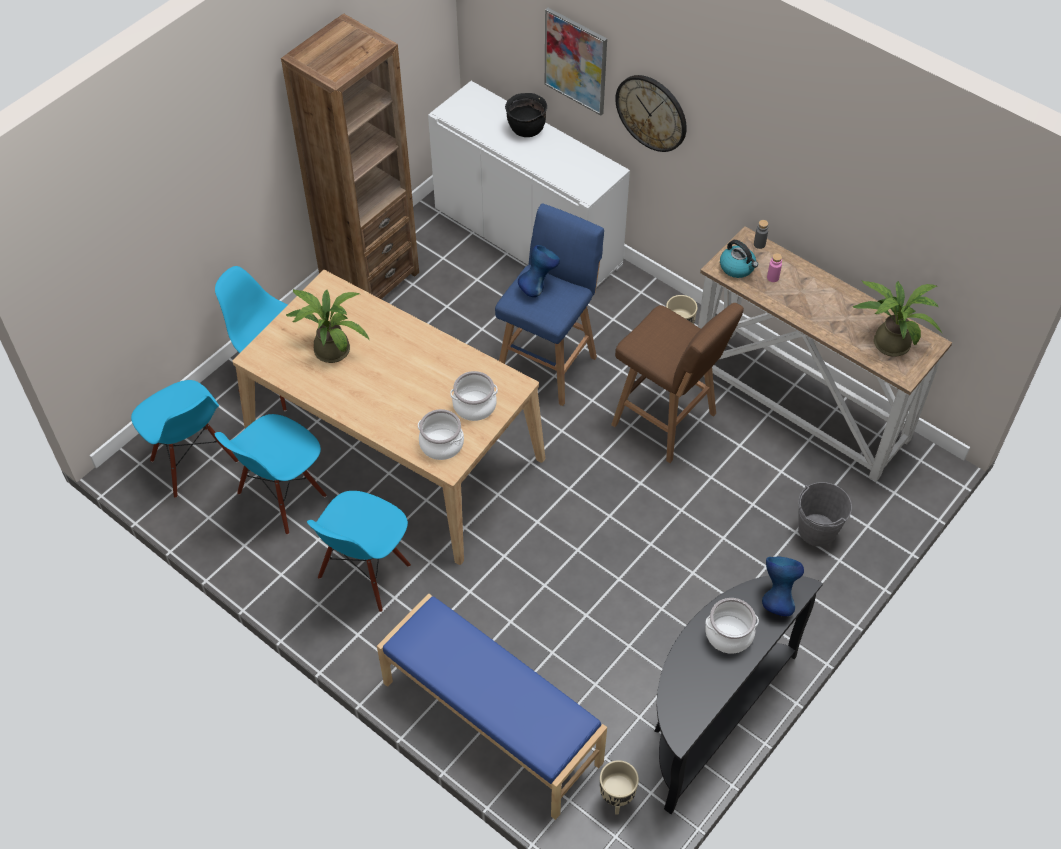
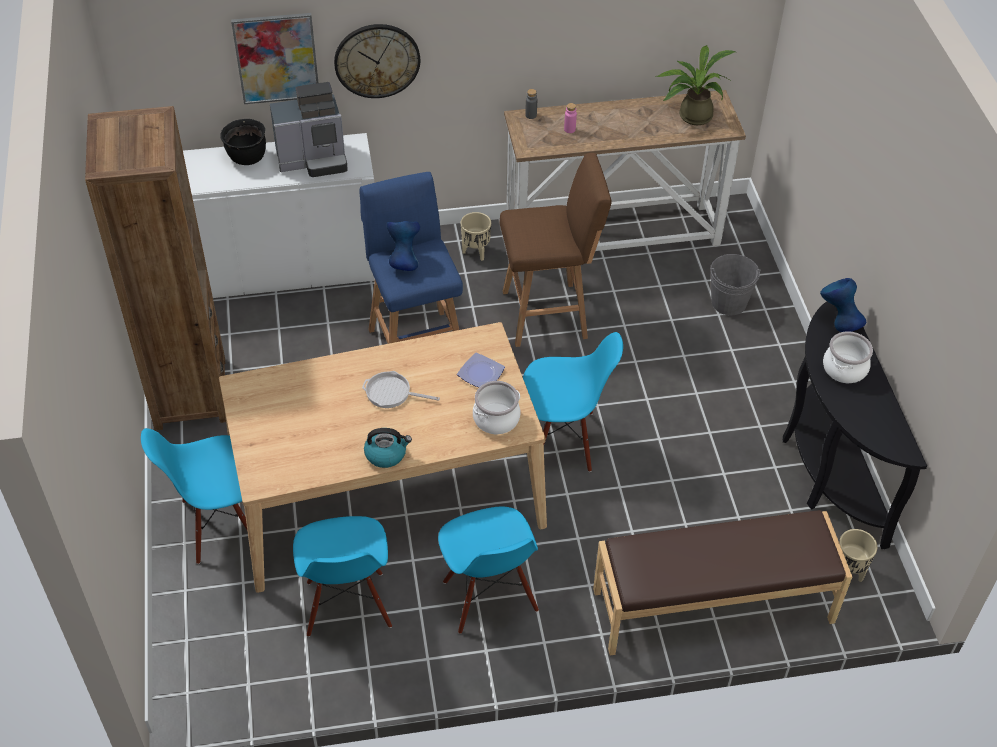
camera: 50 degrees left, 5 degrees down
(193, 462) = (235, 648): blue chair -> blue chair (563, 440)
(330, 347) = (310, 425): potted plant -> none
(404, 369) = (391, 393): none -> frying pan
(474, 406) = (481, 374): cooking pot -> plate
(490, 723) = (713, 607): blue bench -> brown bench
(567, 163) = (314, 159): none -> coffee machine
(737, 267) = (538, 139): kettle -> kettle (386, 454)

